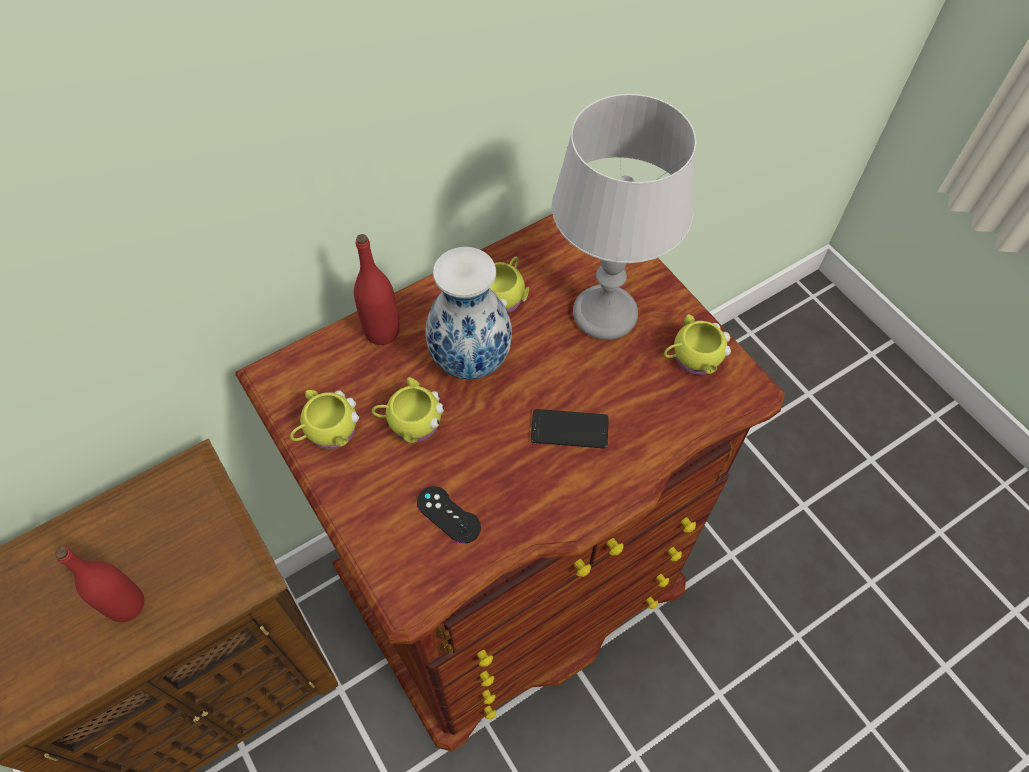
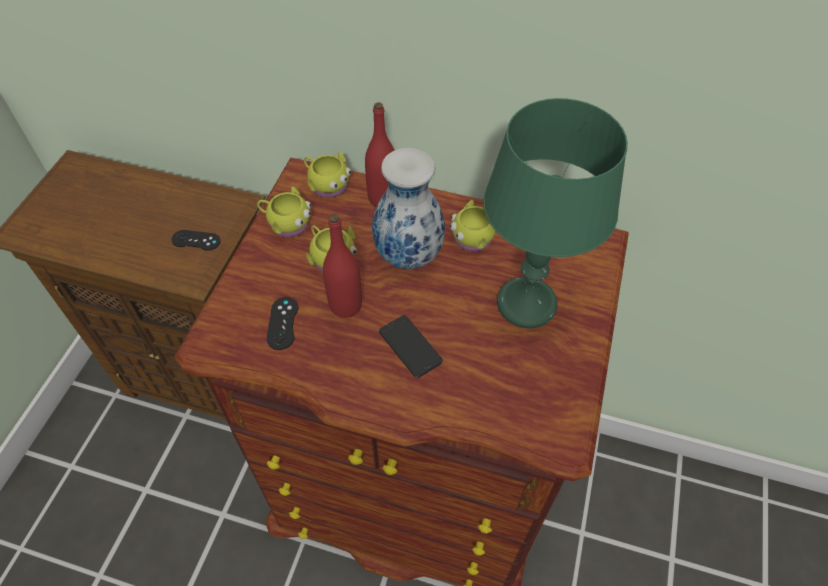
camera: 50 degrees right, 5 degrees down
(126, 605) = (133, 236): red bottle -> red bottle (345, 305)
(202, 543) = (196, 240): none -> black game controller
(605, 313) = (527, 304): grey table lamp -> green table lamp
(692, 358) = (549, 383): yellow mug -> yellow mug (326, 184)

